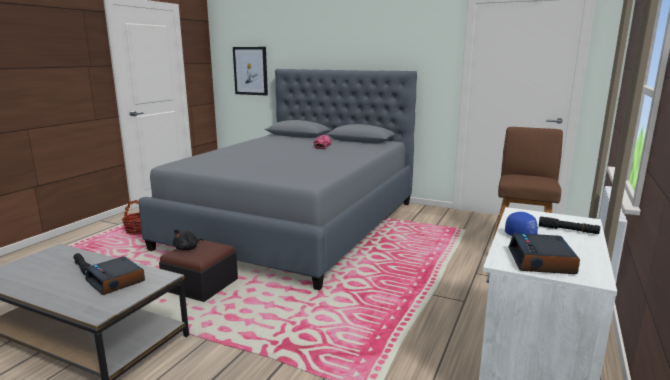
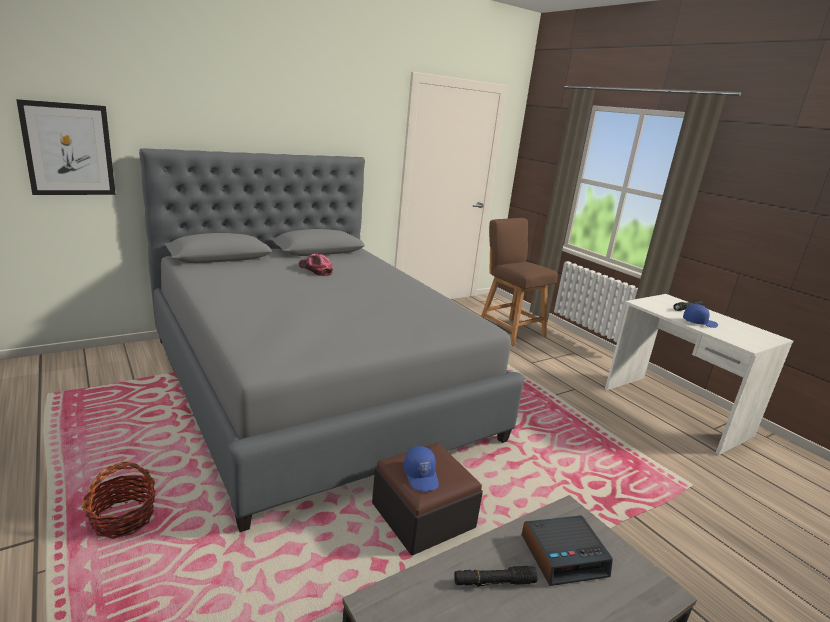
camera: 60 degrees left, 5 degrees up
(187, 248) = (421, 476): black plush toy -> blue cap
(542, 261) = (746, 336): alarm clock -> none

